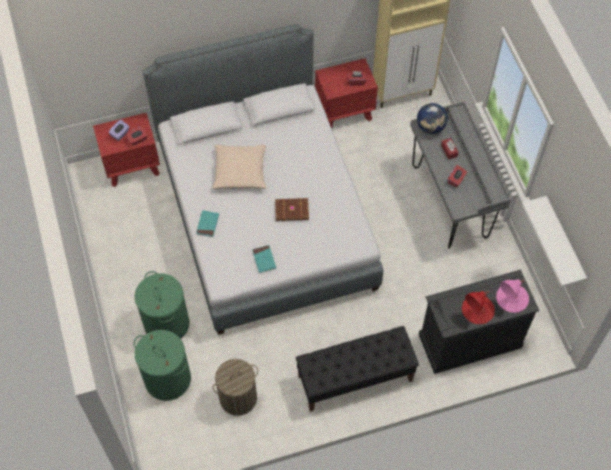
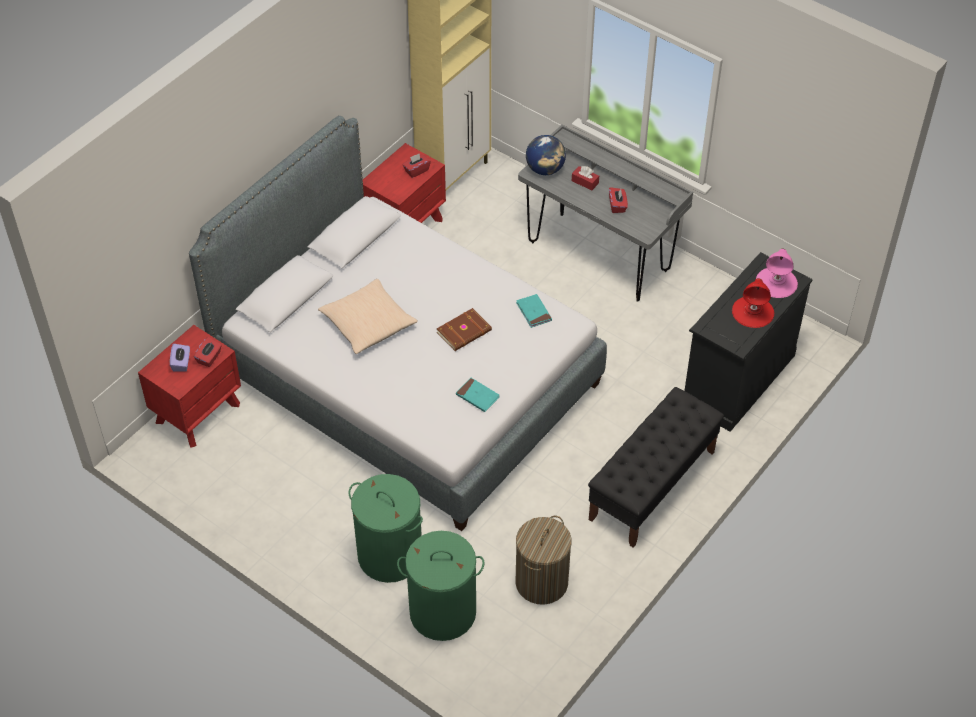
camera: 35 degrees left, 10 degrees down
(207, 224) = (379, 397): turquoise book -> turquoise book (533, 312)
(563, 242) = (789, 195): white shelf -> none

